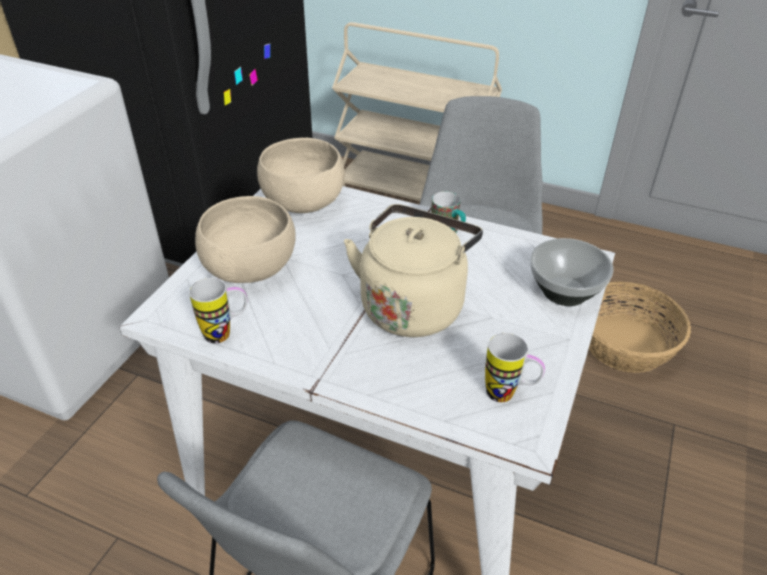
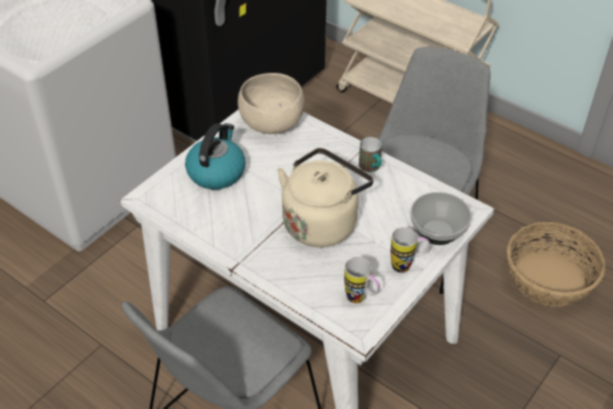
camera: 15 degrees right, 5 degrees up
(226, 333) = (187, 218): mug -> mug (407, 266)
(249, 268) = (216, 172): beige bowl -> kettle

